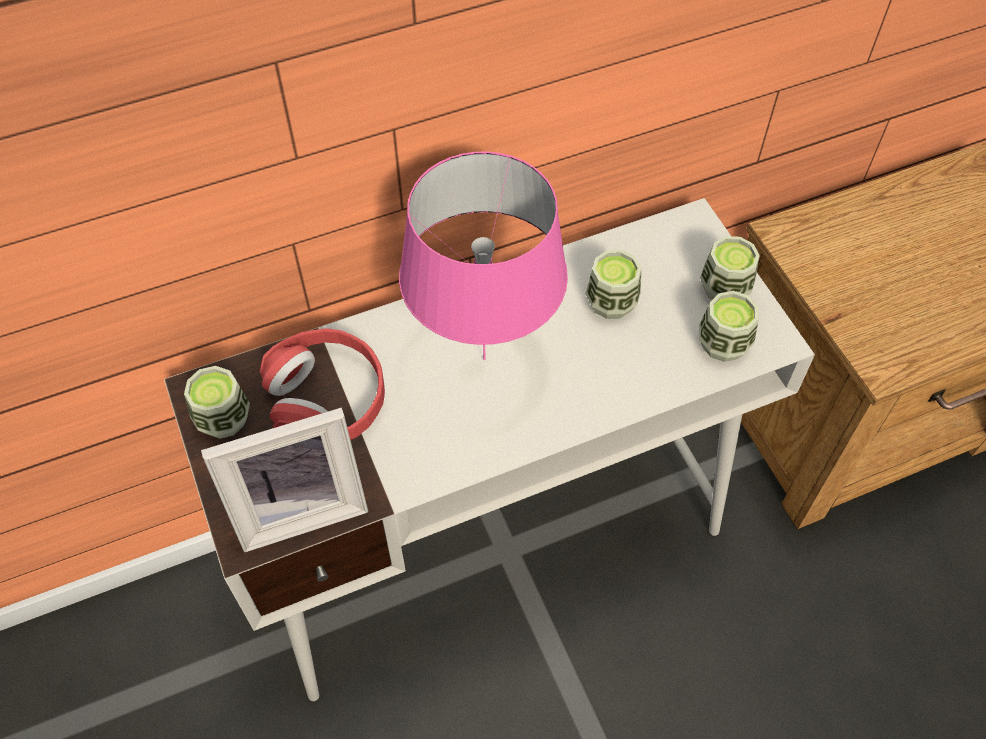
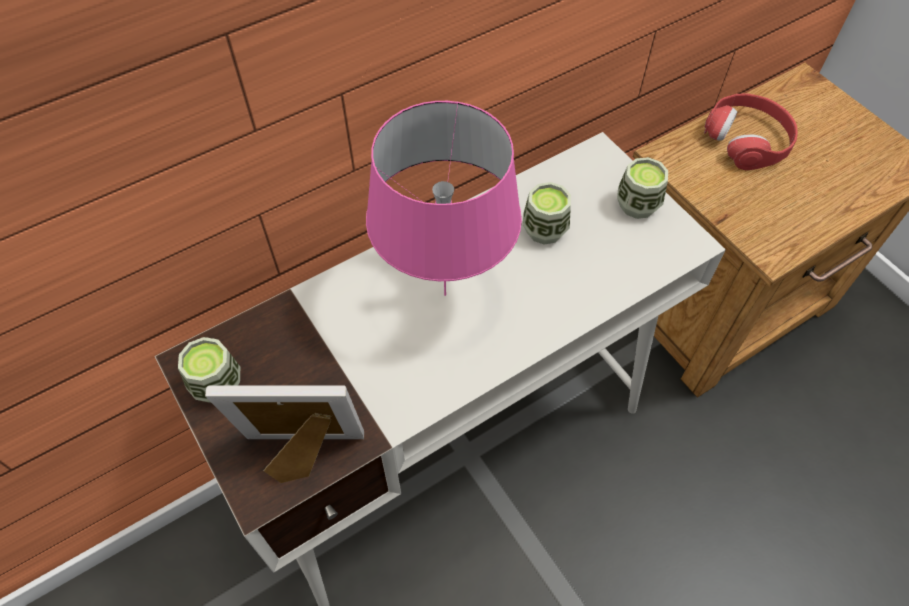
camera: 10 degrees left, 0 degrees up
(299, 507) = (303, 456): picture frame -> picture frame turned 150 degrees counterclockwise
(327, 398) = (310, 350): red headphones -> red headphones (747, 140)
(723, 344) = (647, 251): cup -> none

